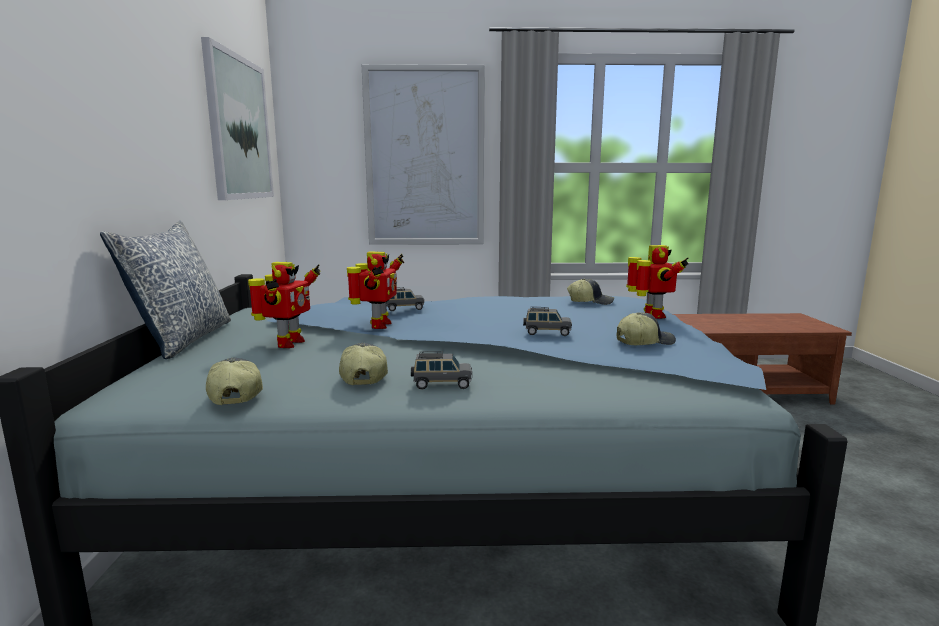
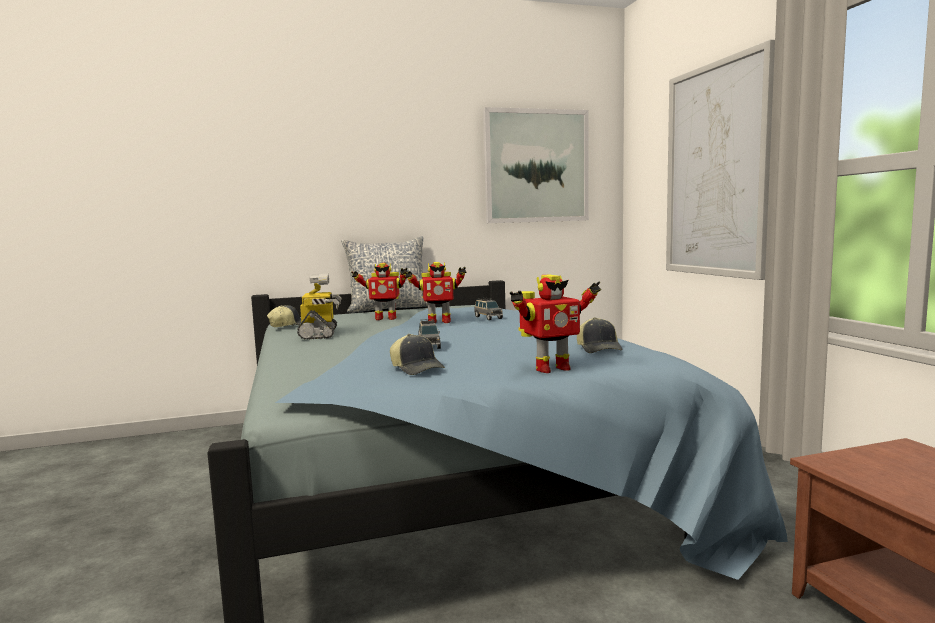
camera: 75 degrees right, 5 degrees down
(363, 376) = (320, 334): cap -> toy robot
(441, 384) = (305, 345): grey toy car -> none

